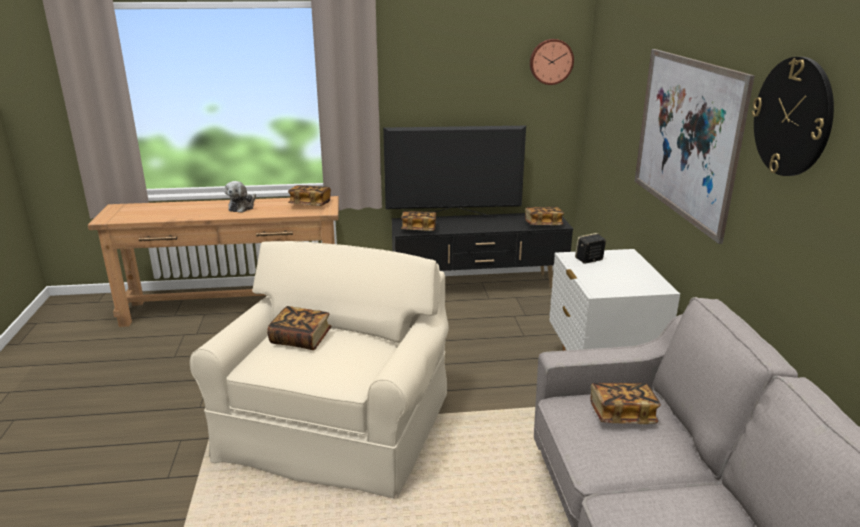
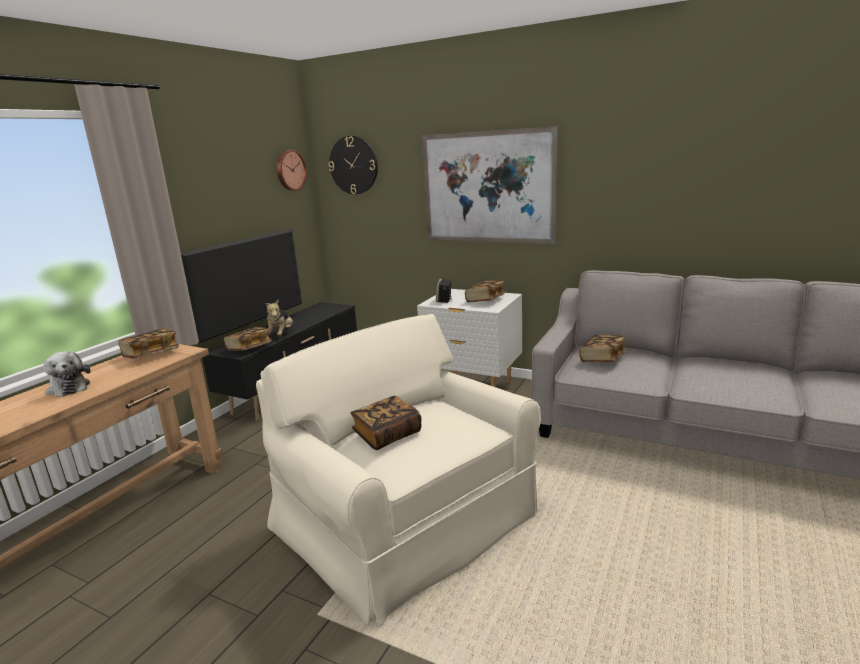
camera: 55 degrees left, 5 degrees down
(460, 228) = (281, 334): none -> plush toy
(543, 224) = (331, 310): book -> book (485, 300)
(792, 117) = (605, 142): wall clock -> wall clock (353, 165)

